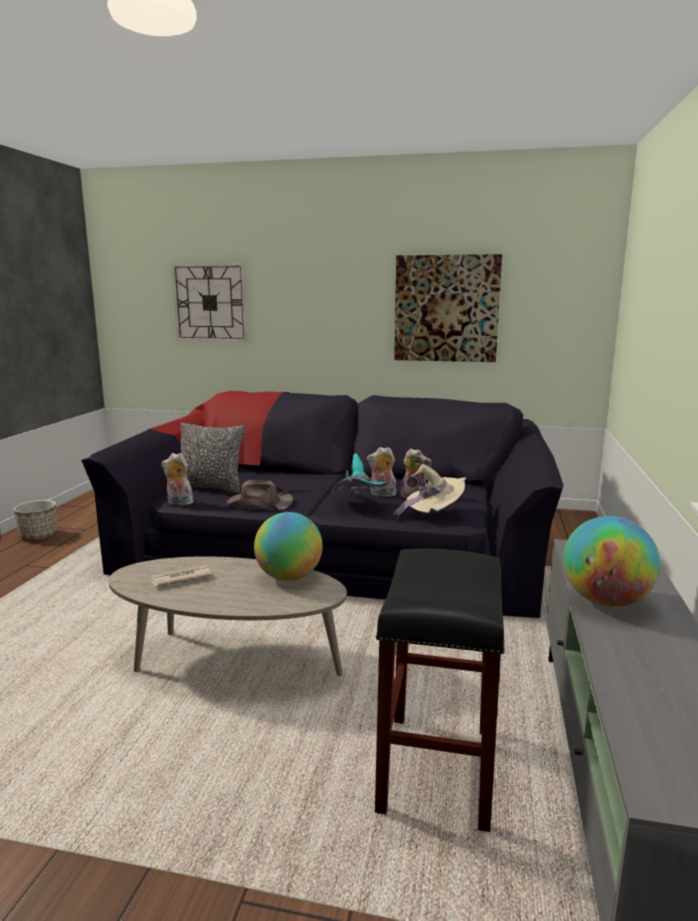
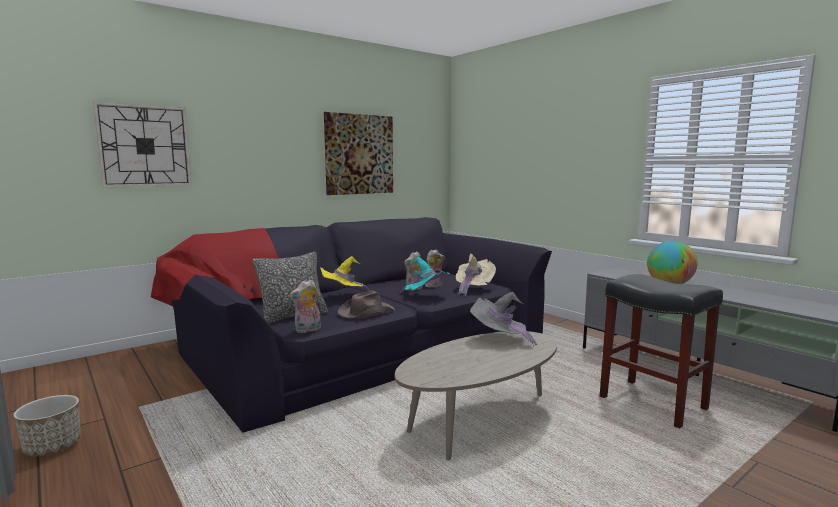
camera: 50 degrees left, 5 degrees down
(180, 578) = (453, 364): newspaper -> none
(289, 577) = (499, 339): globe -> grey hat
(298, 481) = (344, 295): none -> yellow hat

